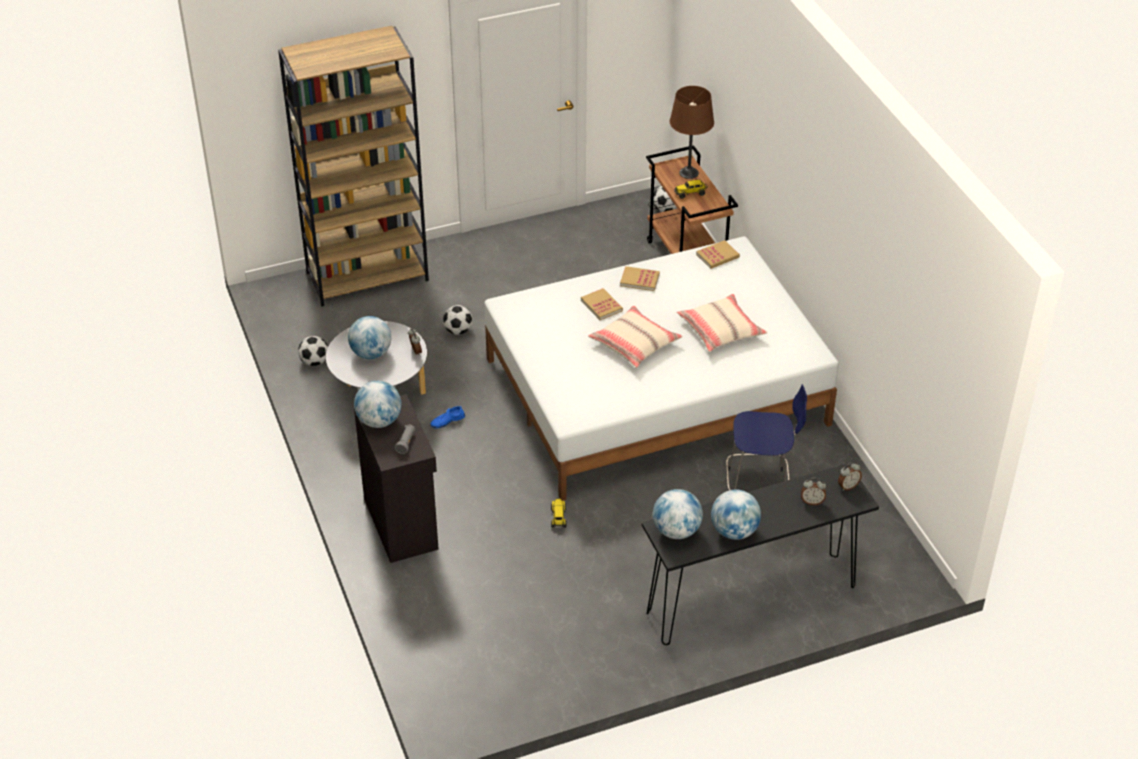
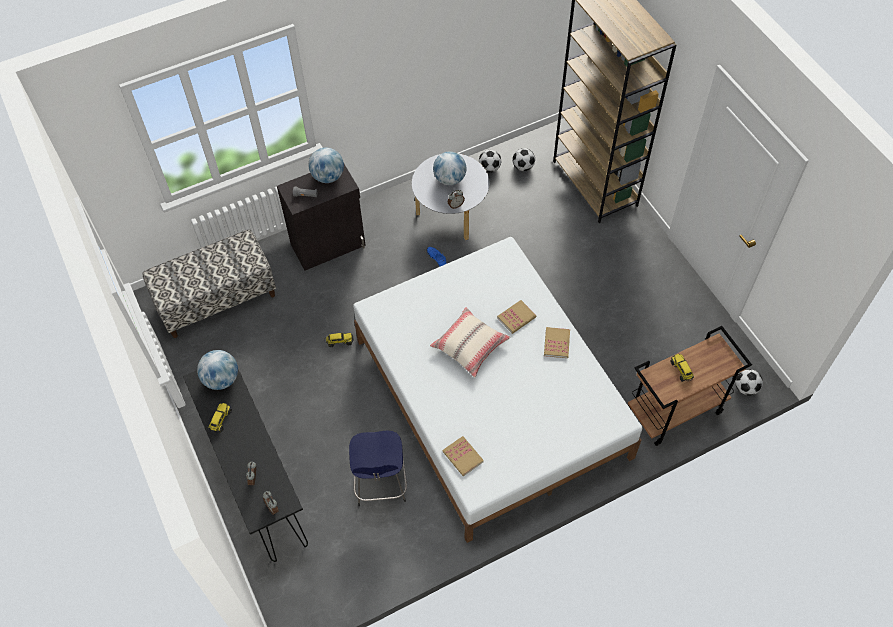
camera: 85 degrees right, 15 degrees up
(458, 331) = (541, 251): football -> football (523, 167)
(467, 644) = (217, 299): none -> bench
(689, 173) = (714, 367): brown table lamp -> none
(717, 256) = (604, 404): book -> book (463, 457)
(721, 330) = (497, 412): beige pillow -> none
(734, 531) = (220, 420): globe -> toy truck

